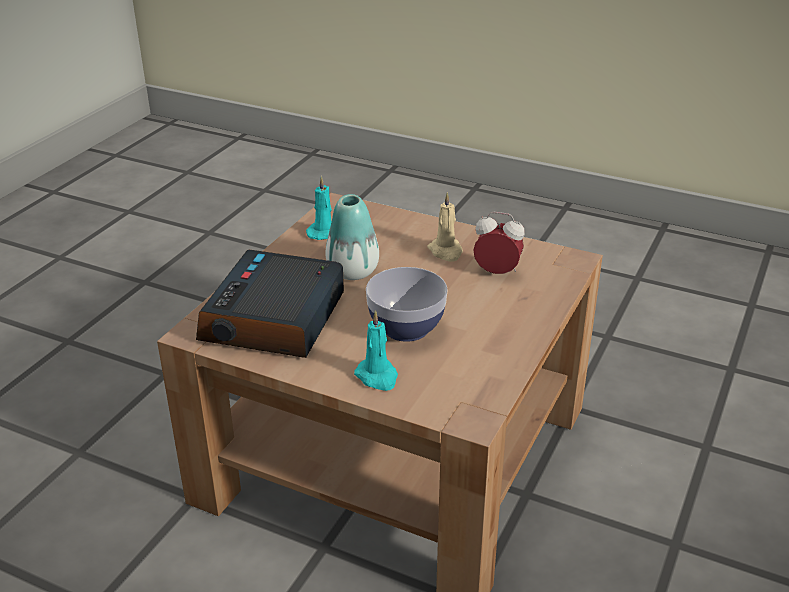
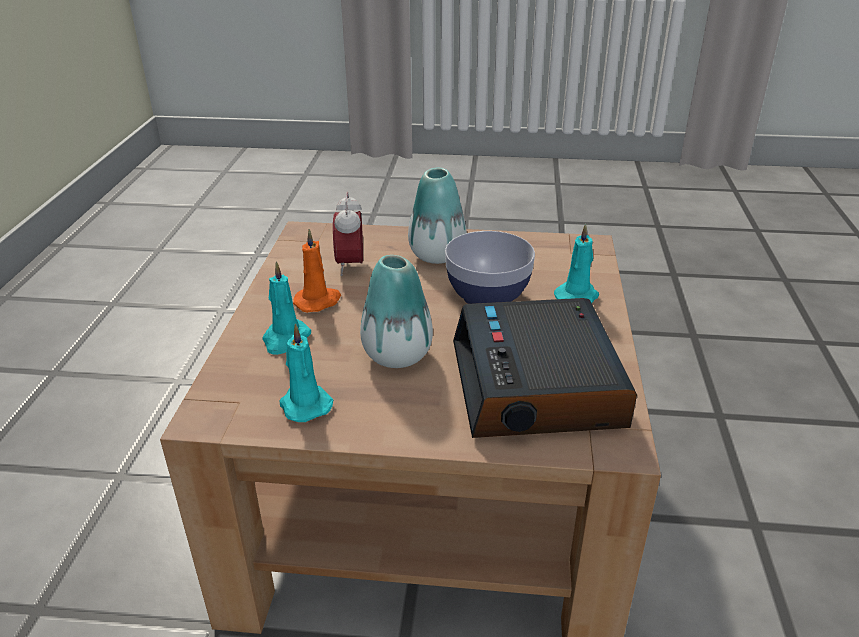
camera: 110 degrees left, 0 degrees up
(274, 319) = (538, 386): alarm clock -> alarm clock turned 90 degrees clockwise
(402, 234) = (285, 339): none -> turquoise candle
(446, 251) = (318, 301): beige candle -> orange candle
(494, 318) = (437, 255): none -> vase

